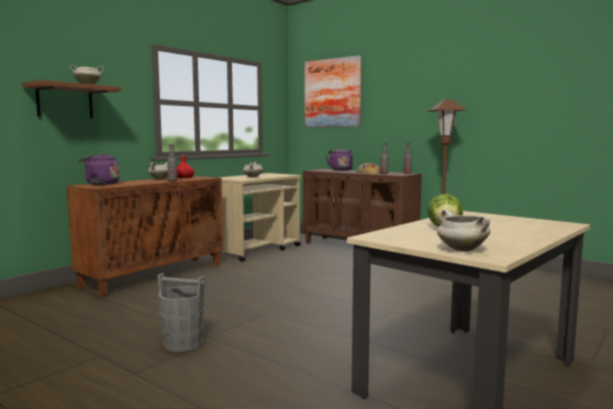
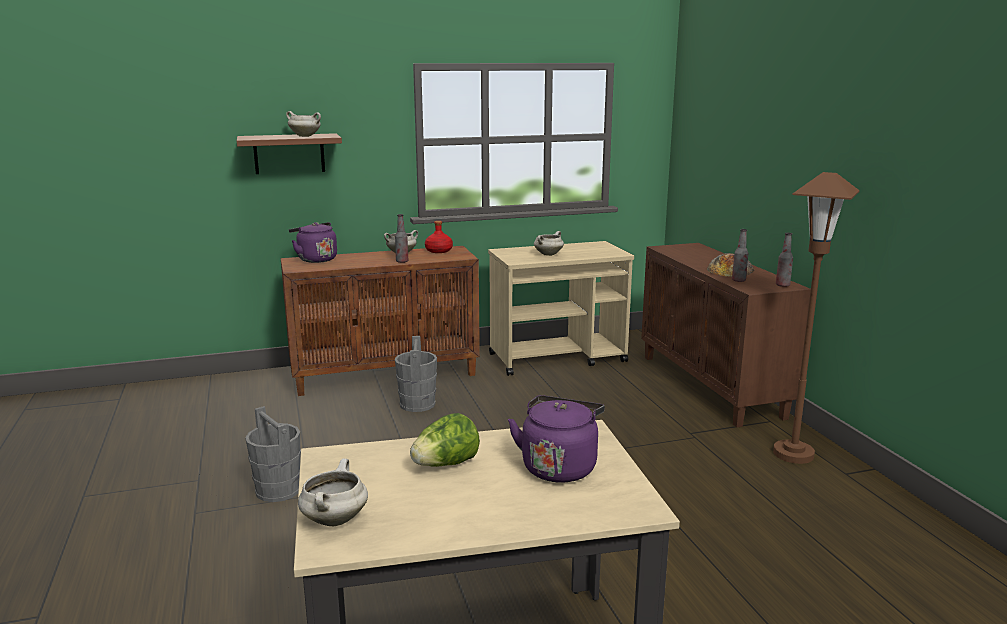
camera: 35 degrees right, 10 degrees up
(205, 283) = (417, 404): none -> grey bucket
(332, 93) = (720, 117): picture -> none
(340, 170) = (706, 253): purple kettle -> purple kettle (559, 466)

